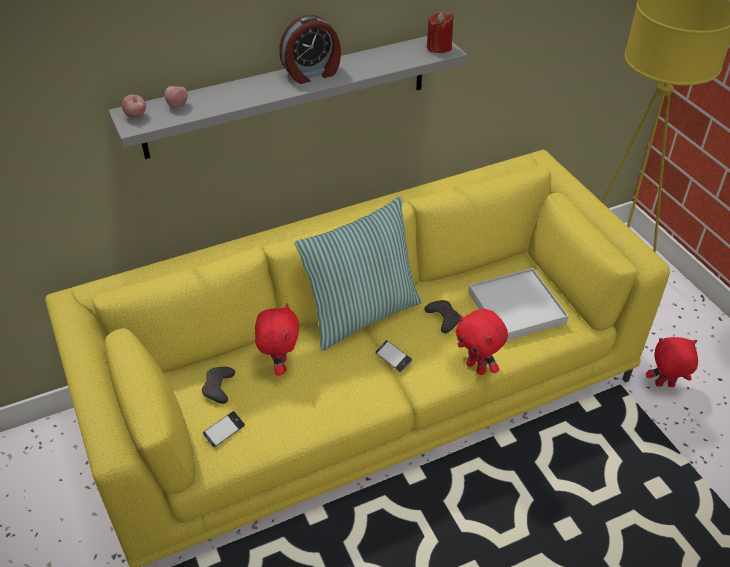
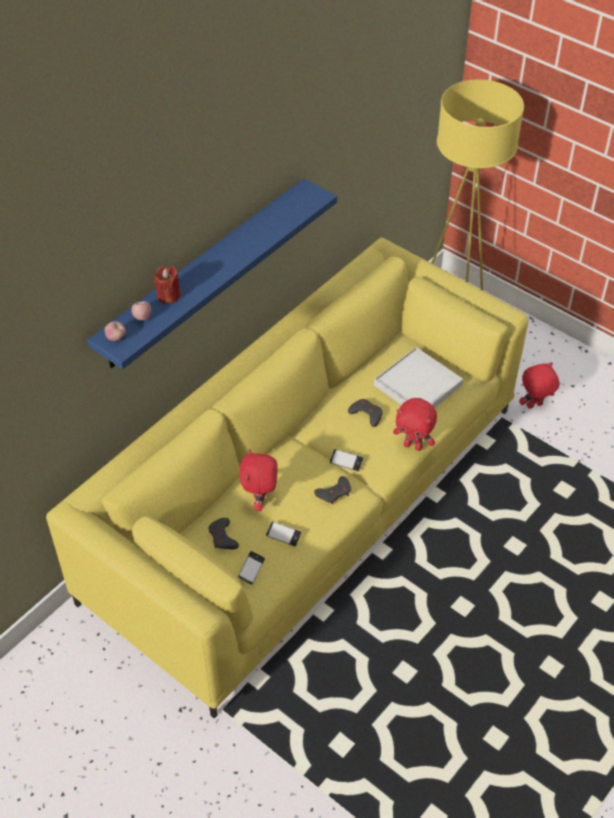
camera: 25 degrees left, 5 degrees up
(279, 365) = (260, 501): red plush toy -> red plush toy turned 150 degrees counterclockwise
(280, 409) = (283, 535): none -> phone
(288, 95) = (204, 273): grey shelf -> blue shelf
(312, 73) = (228, 252): alarm clock -> none
(361, 314) = (298, 434): pillow -> none
(361, 385) = (334, 493): none -> grey game controller
(439, 47) = (311, 195): red candle -> red candle (168, 295)

